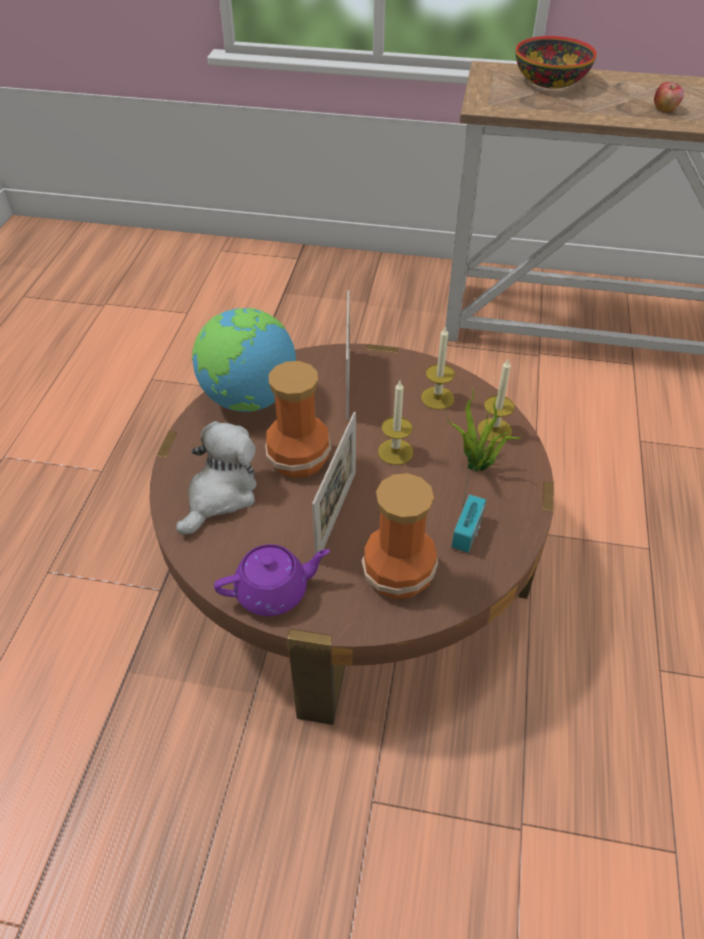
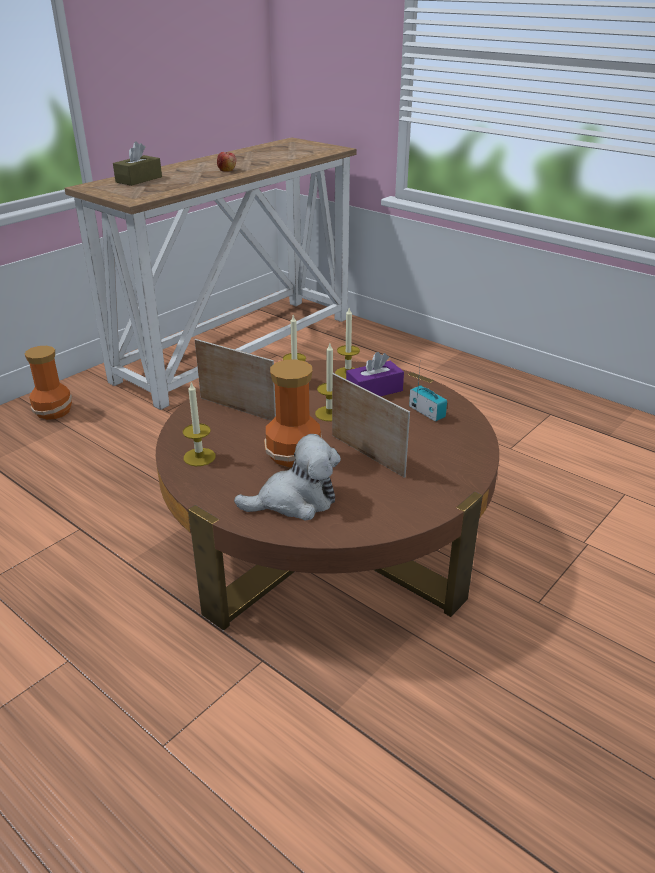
camera: 60 degrees left, 15 degrees down
(220, 494) = (295, 501): plush toy -> plush toy turned 105 degrees clockwise
(248, 399) = (199, 457): globe -> candle
(274, 591) = (417, 504): purple teapot -> none
(399, 575) = (442, 448): vase -> vase (54, 411)
(476, 467) = (374, 390): potted plant -> purple tissue box
(550, 81) = (139, 179): bowl -> brown tissue box

